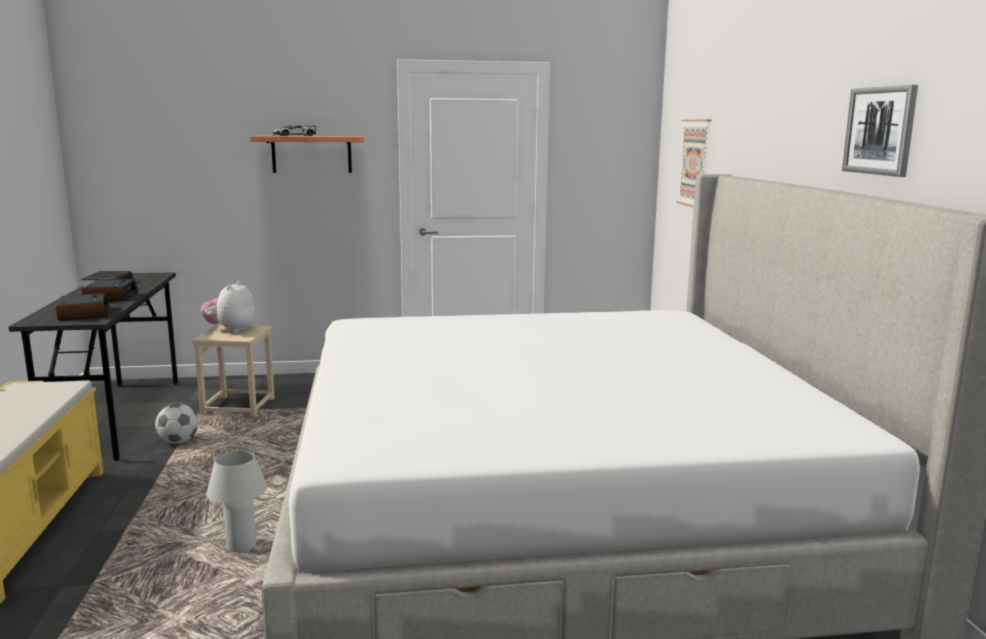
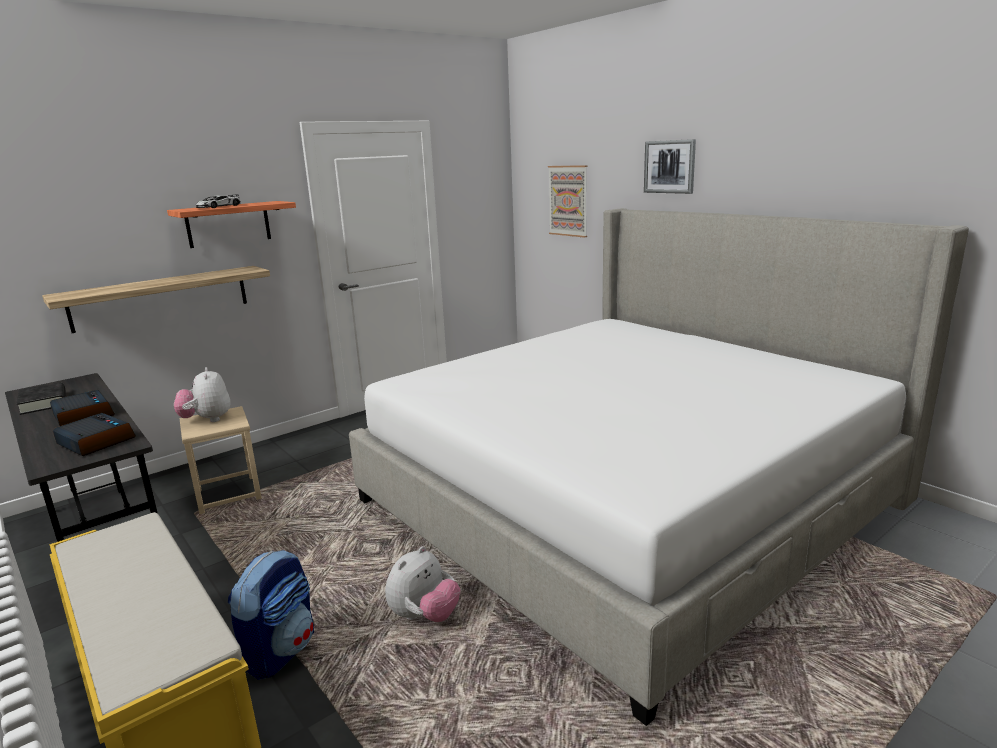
camera: 30 degrees left, 5 degrees up
(118, 528) = (281, 650): none -> backpack
(178, 442) = (216, 547): football -> none
(241, 215) = (161, 298): none -> shelf
(241, 546) = (424, 616): white table lamp -> plush toy
(880, 130) = (800, 171): picture -> picture (669, 166)

